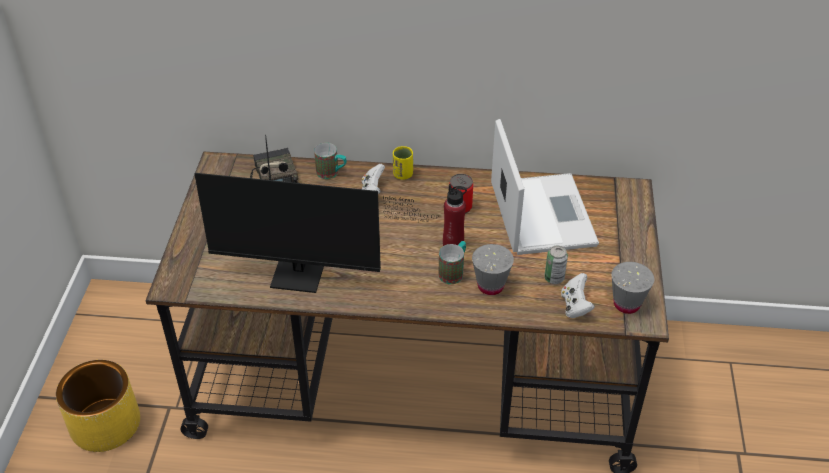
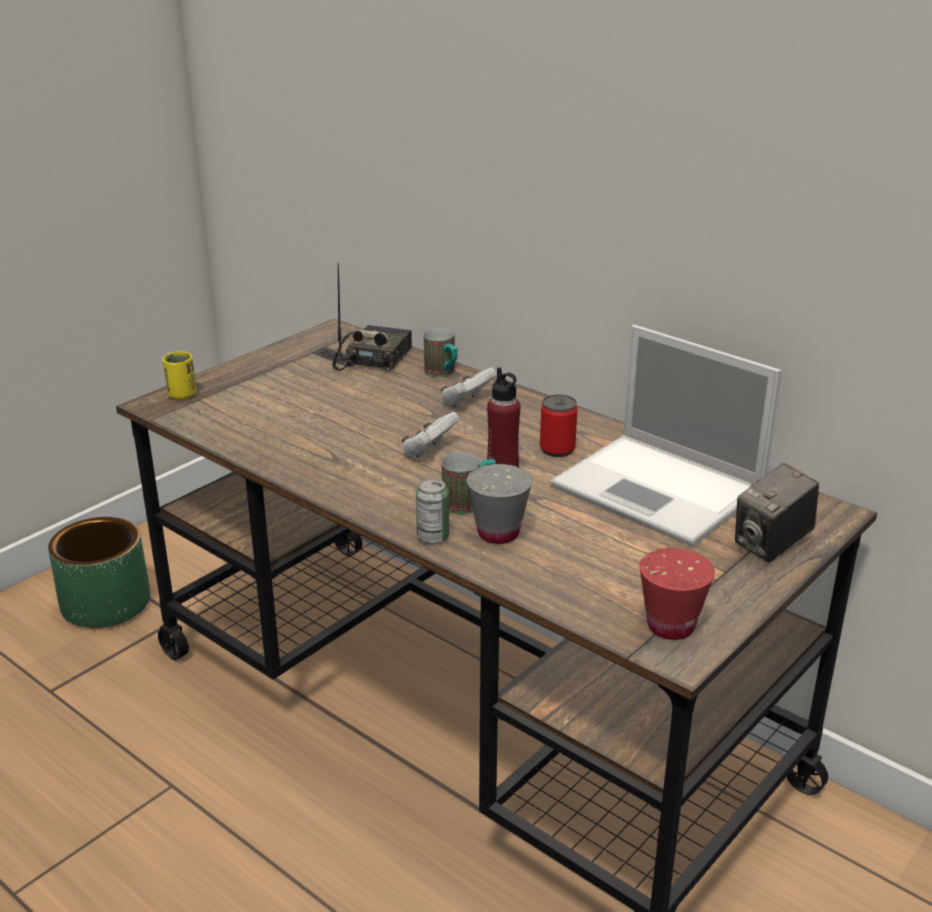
camera: 35 degrees right, 15 degrees down
(105, 424) = (107, 604): yellow planter -> green planter
(306, 276) = (295, 444): monitor -> none
(403, 174) = (524, 399): yellow cup -> yellow cup (182, 394)
(541, 213) = (661, 490): laptop -> laptop turned 105 degrees clockwise
(554, 278) = (596, 558): can -> can (433, 537)
(575, 306) = (589, 597): white game controller -> white game controller (429, 451)
(625, 226) = (771, 545): none -> camera
(626, 304) = (670, 626): grey cup -> red cup

